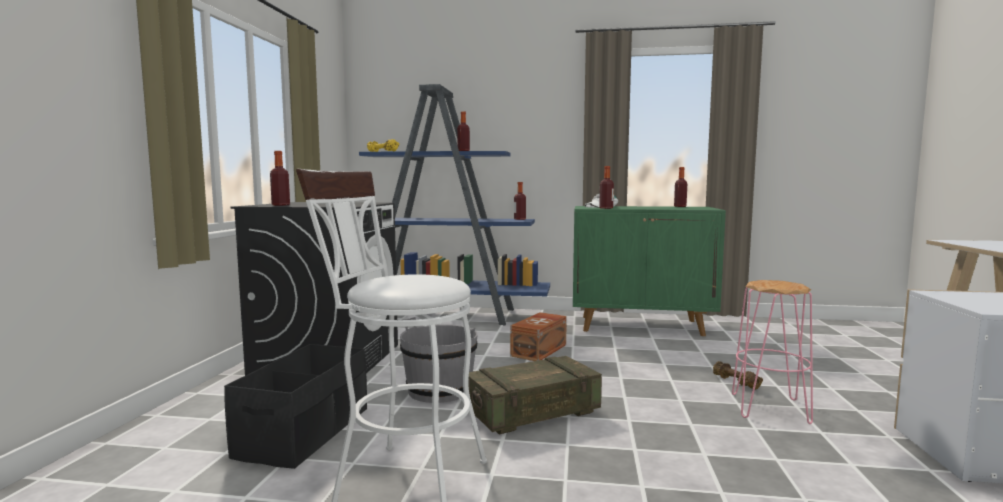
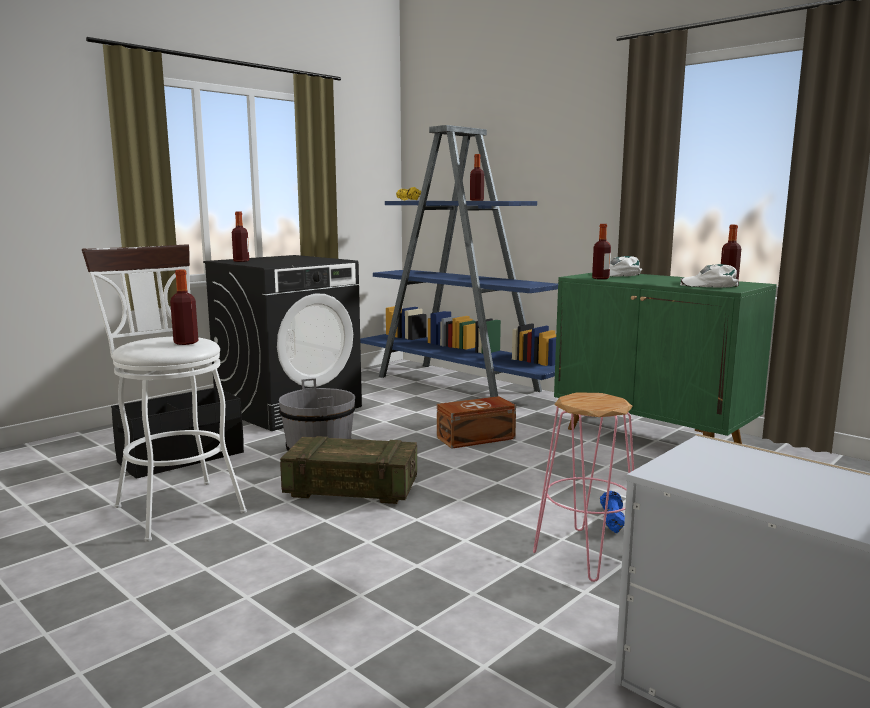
camera: 35 degrees right, 5 degrees up
(519, 219) = (539, 283): bottle -> bottle (186, 343)
(687, 208) = (710, 285): none -> white cap
(735, 383) = (612, 520): brown dumbbell -> blue dumbbell

